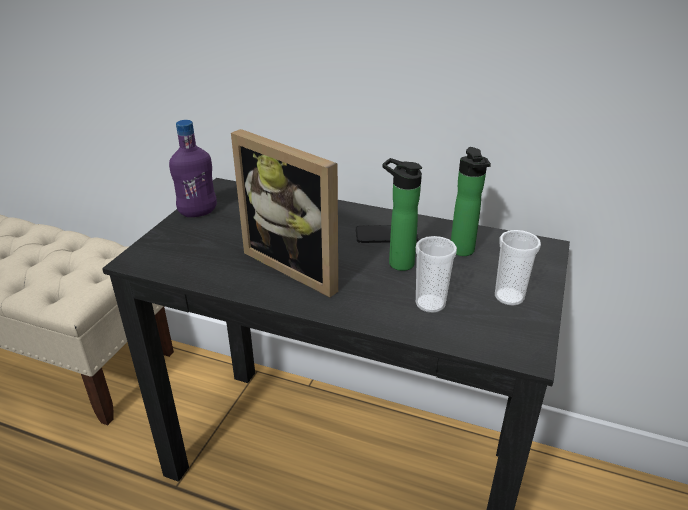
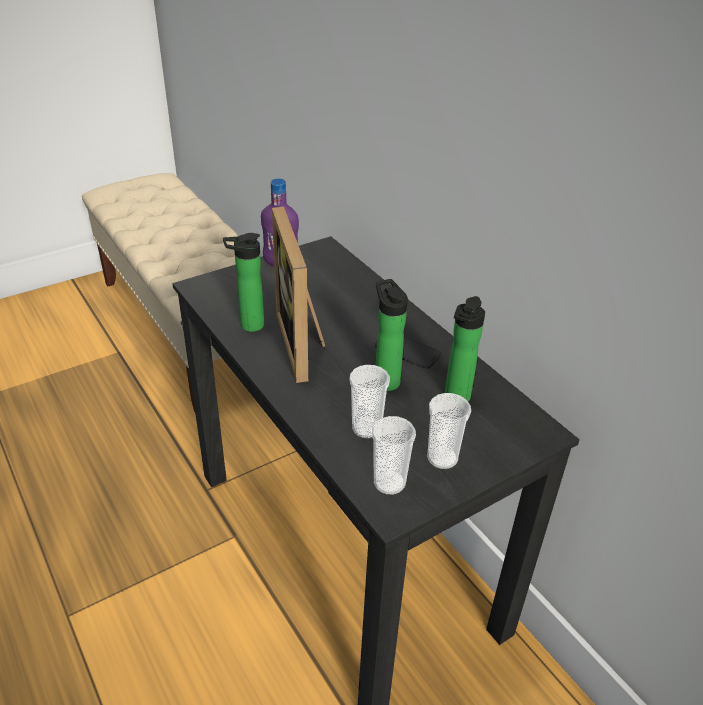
camera: 35 degrees right, 5 degrees up
(228, 272) = (248, 326): none -> bottle
(498, 334) = (389, 483): none -> cup

